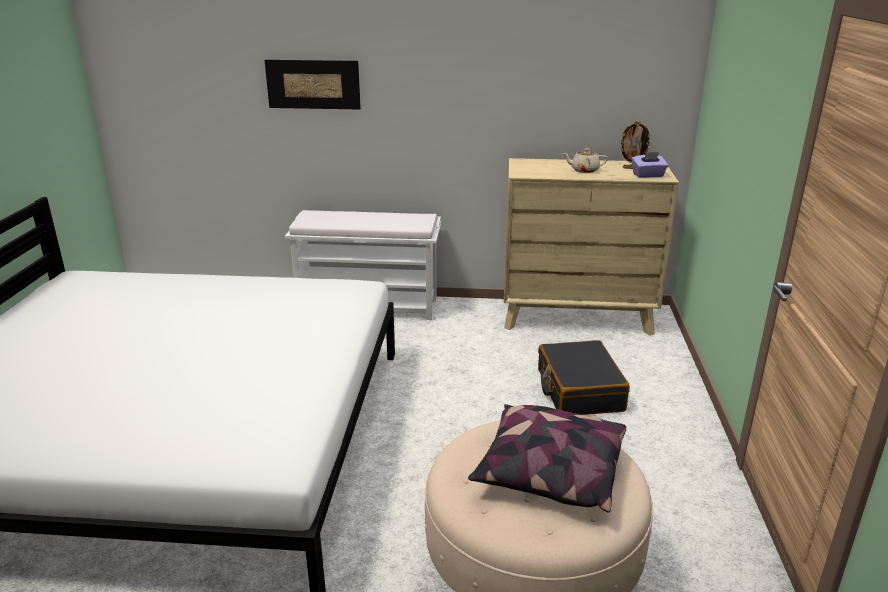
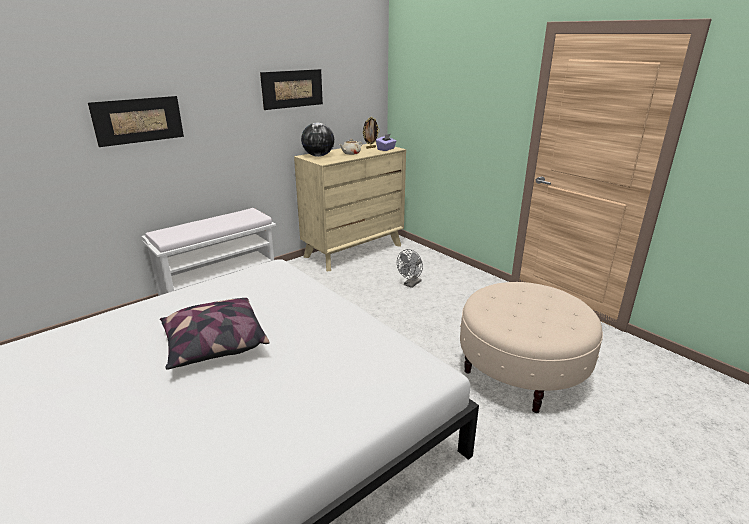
camera: 45 degrees left, 0 degrees up
(519, 65) = (292, 89): none -> picture
(536, 164) = (318, 156): none -> globe
(549, 473) = (532, 306): pillow -> pillow (214, 345)
(579, 390) = (411, 284): black suitcase -> grey fan

